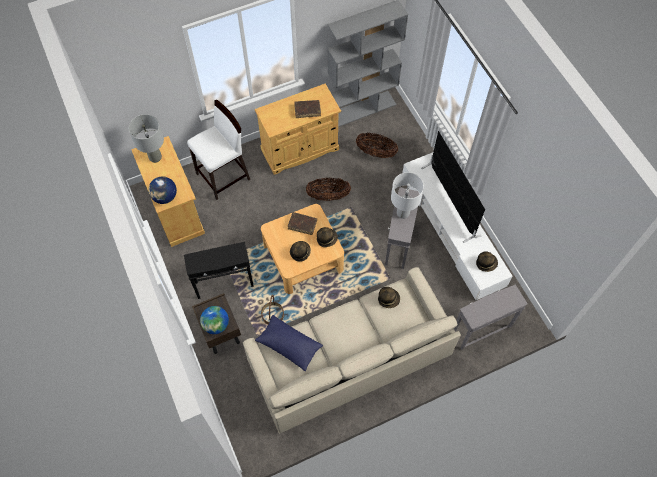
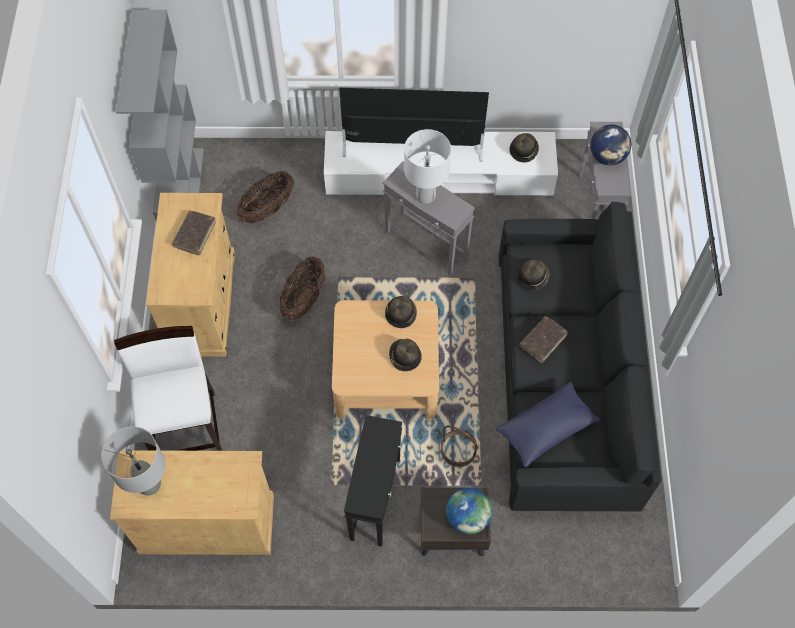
camera: 65 degrees left, 0 degrees up
(165, 197) = (235, 496): globe -> globe (607, 157)
(302, 225) = (361, 336): brown book -> brown book (542, 341)
(349, 357) = (565, 378): beige sofa -> black sofa

